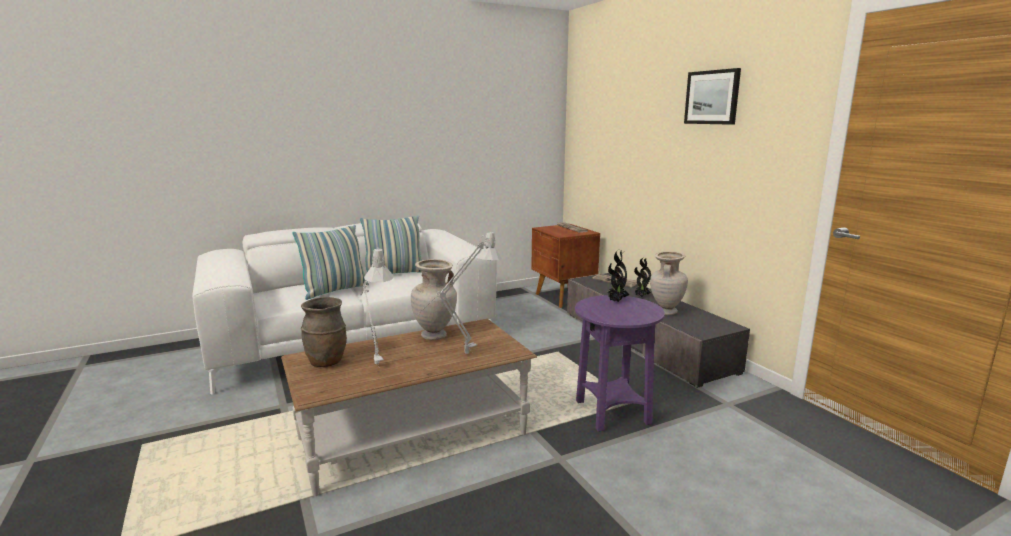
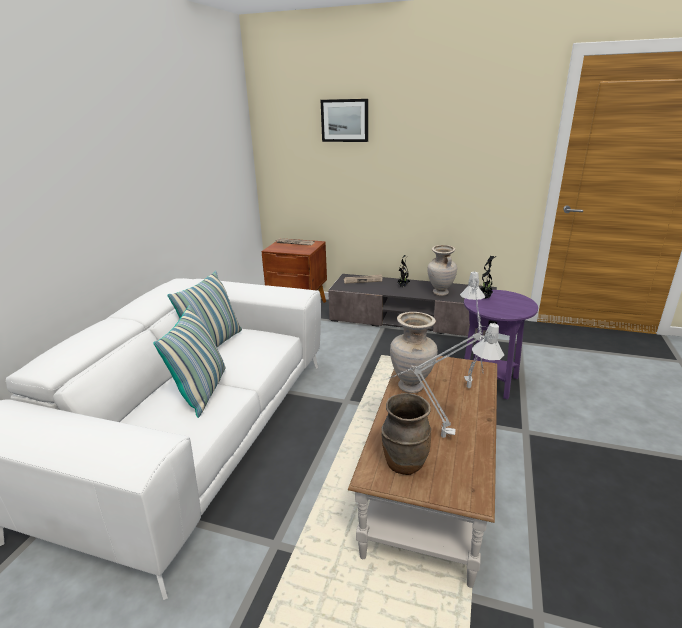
camera: 45 degrees left, 10 degrees up
(712, 97) = (447, 114): picture -> picture (344, 120)

